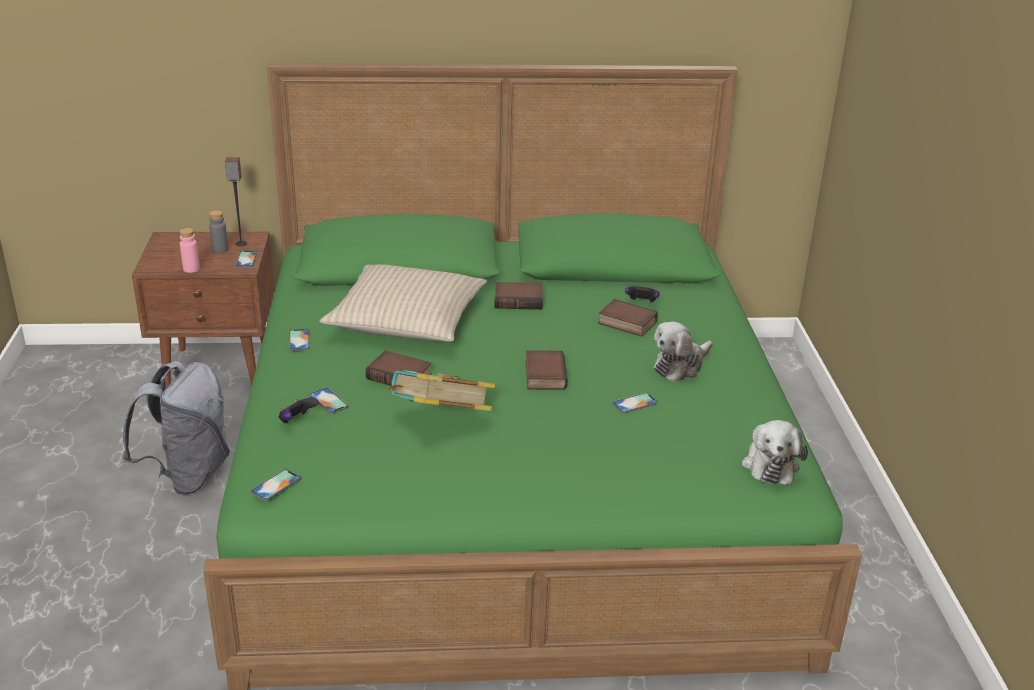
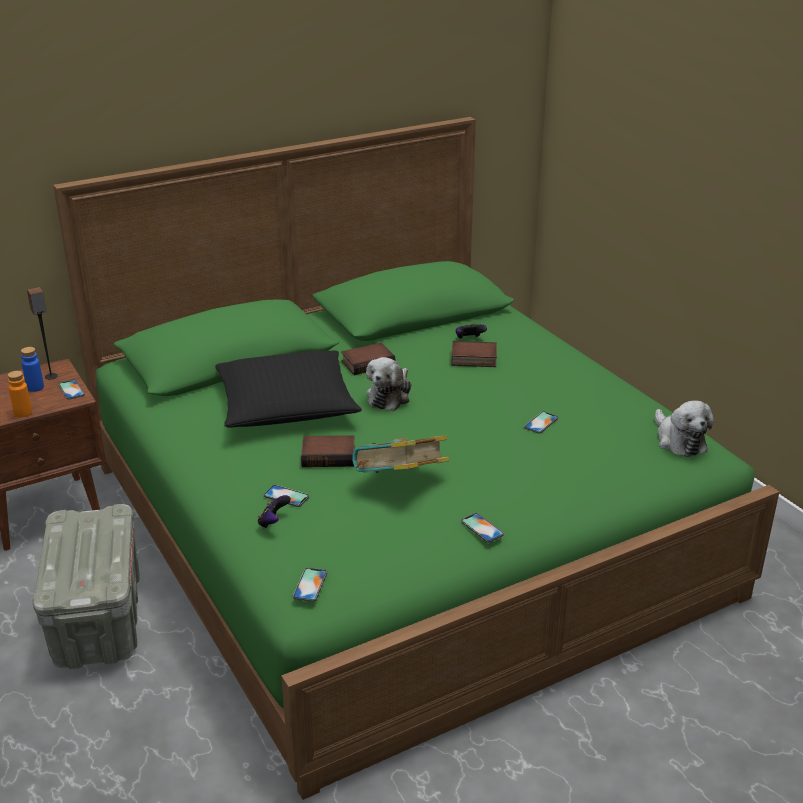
camera: 25 degrees left, 0 degrees up
(188, 475) = (97, 620): grey backpack -> grey storage box
(191, 269) = (23, 413): pink bottle -> orange bottle
(220, 250) = (35, 387): grey bottle -> blue bottle
(299, 340) = (203, 450): phone -> phone (482, 528)
(406, 319) = (286, 405): beige pillow -> black pillow
(543, 375) = (448, 420): book -> none
(680, 366) = (546, 383): plush toy -> plush toy (390, 396)

